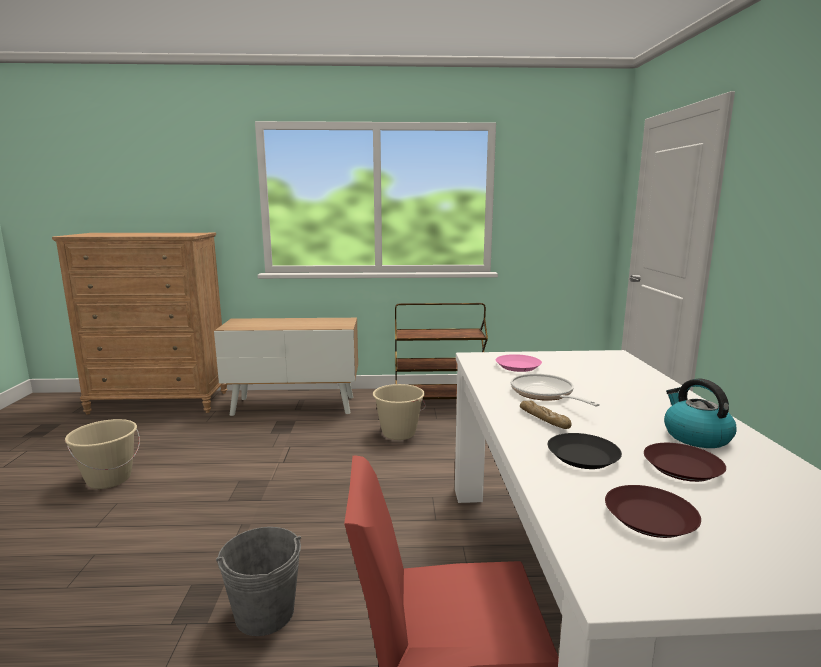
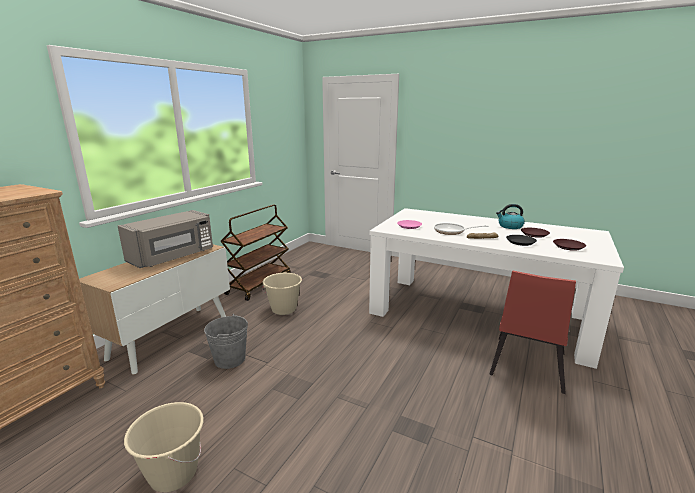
camera: 60 degrees left, 5 degrees up
(265, 613) = (438, 403): grey bucket -> grey bucket (230, 359)
(304, 324) = (173, 257): none -> grey microwave

